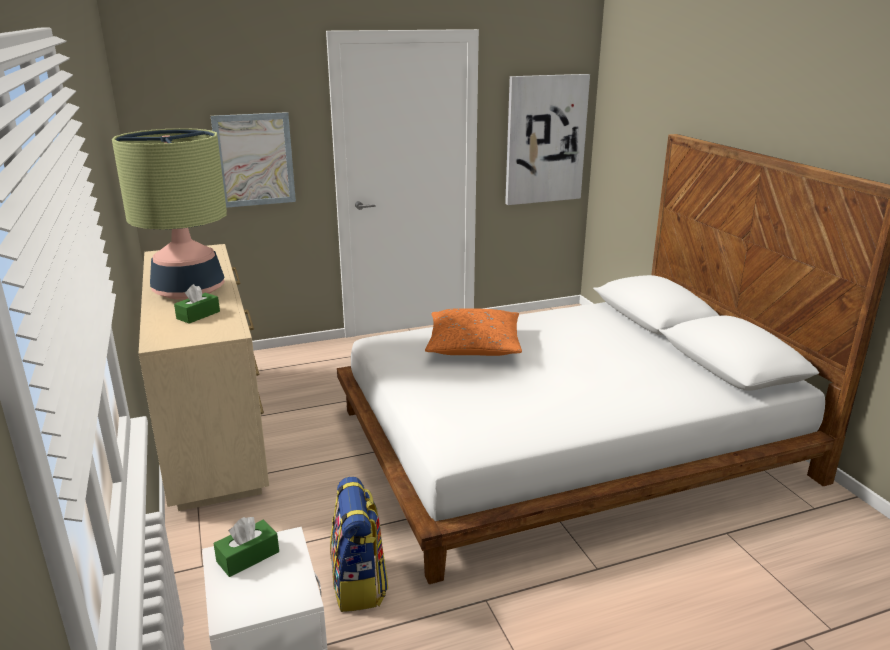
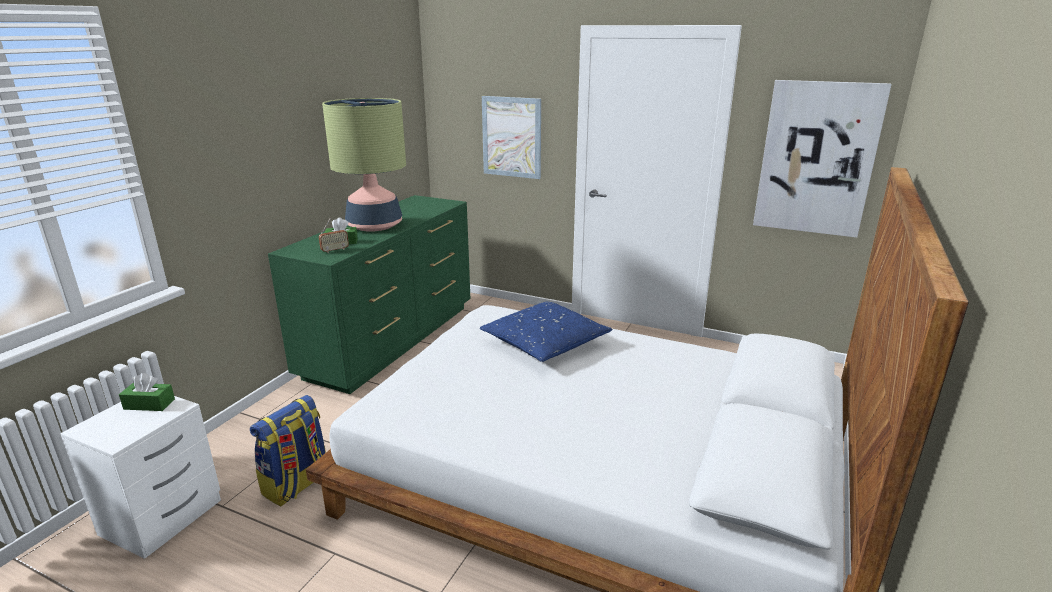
camera: 45 degrees right, 0 degrees up
(212, 430) = (392, 340): beige dresser -> green dresser
(215, 324) = (335, 250): none -> radio
(474, 344) = (545, 342): orange pillow -> blue pillow

